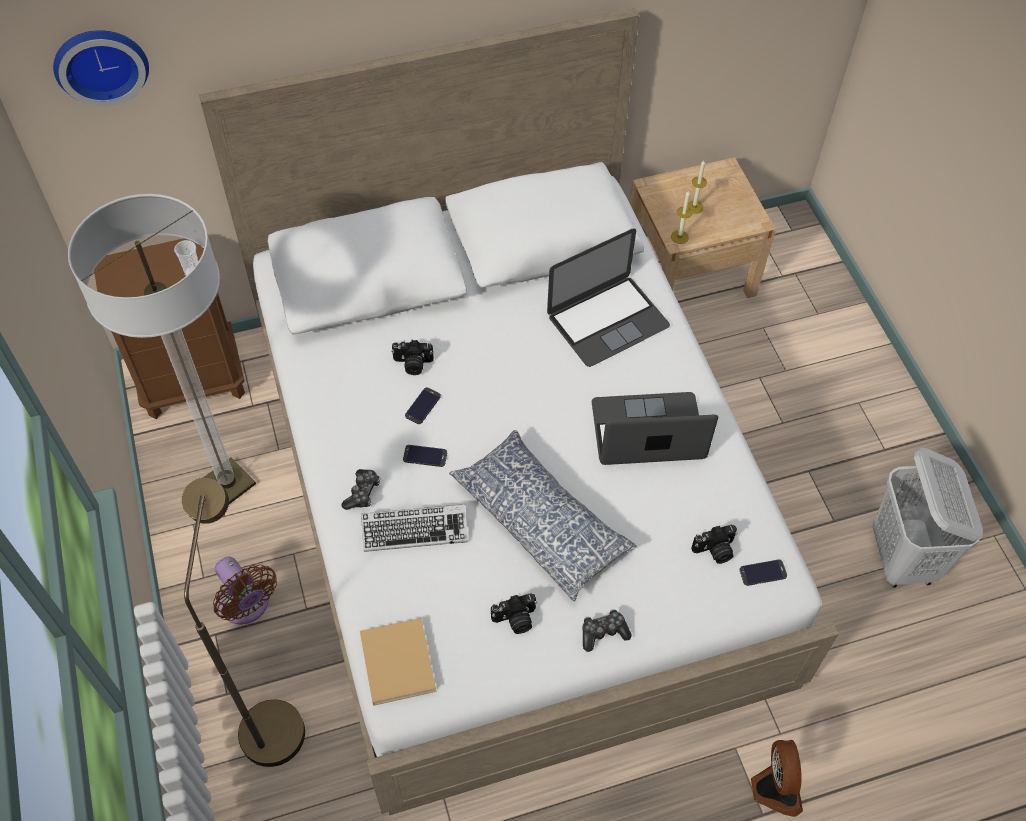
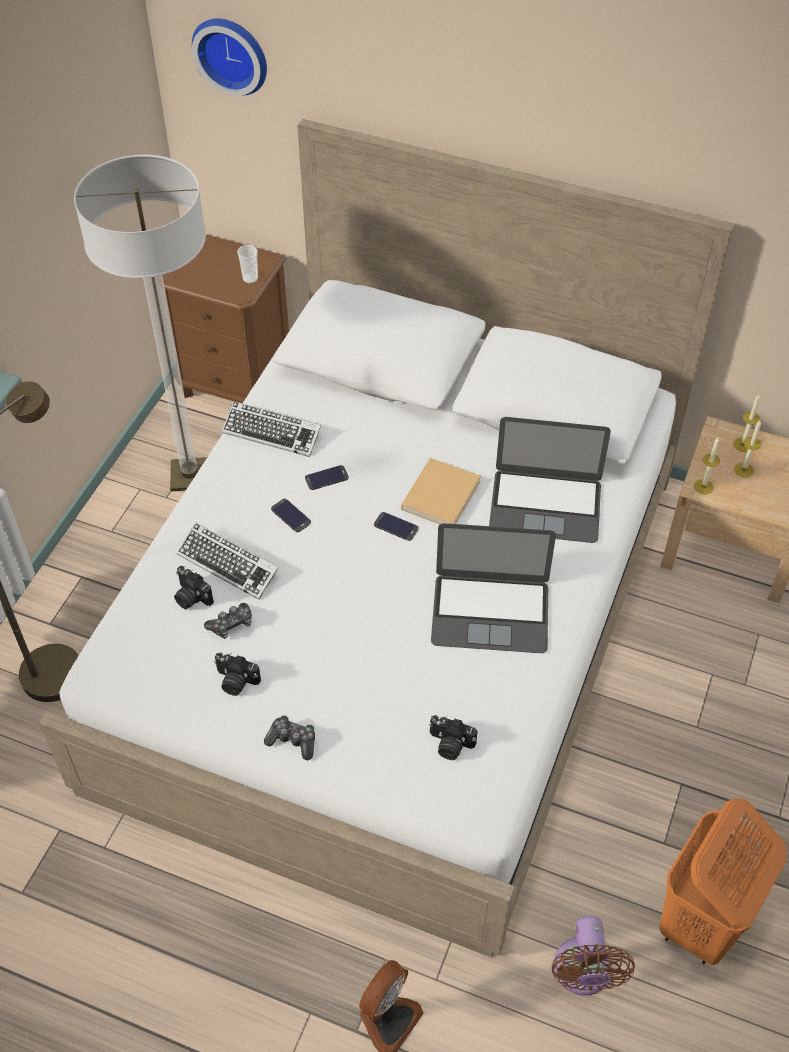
camera: 40 degrees right, 5 degrees down
(247, 606) = (121, 572): brown fan -> brown fan (582, 973)
(340, 397) = (272, 433): none -> keyboard
(362, 493) = (218, 512): game controller -> game controller (231, 625)
(397, 660) = (122, 647): beige book -> beige book (442, 493)
(412, 364) = (350, 442): camera -> camera (191, 597)
(541, 520) = (331, 622): pillow -> none
(648, 430) = (490, 613): laptop -> laptop turned 150 degrees clockwise
(676, 188) = (743, 444): none -> candle
(763, 573) = (474, 792): phone -> phone (396, 527)
(902, 558) = (701, 923): white laundry basket -> orange laundry basket

